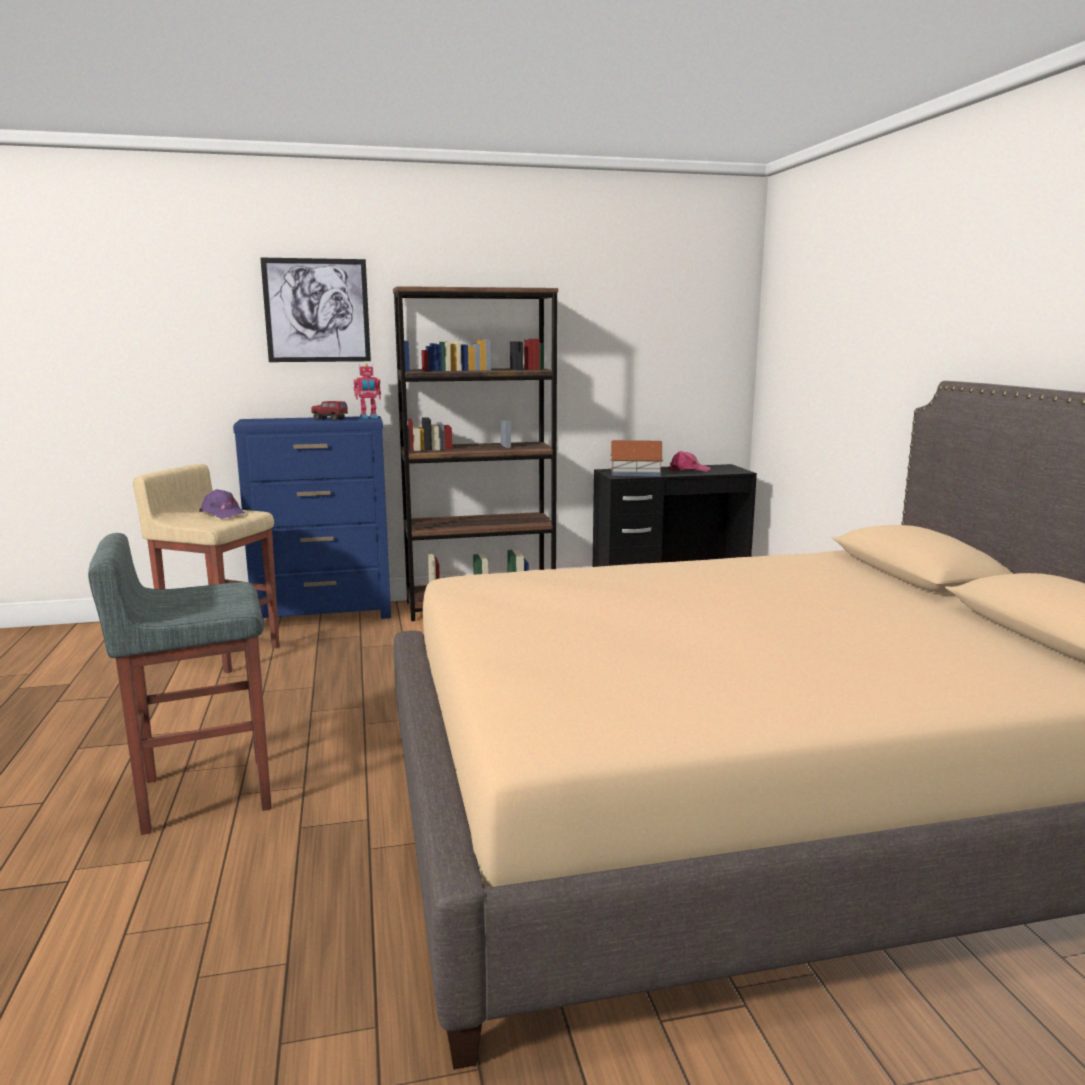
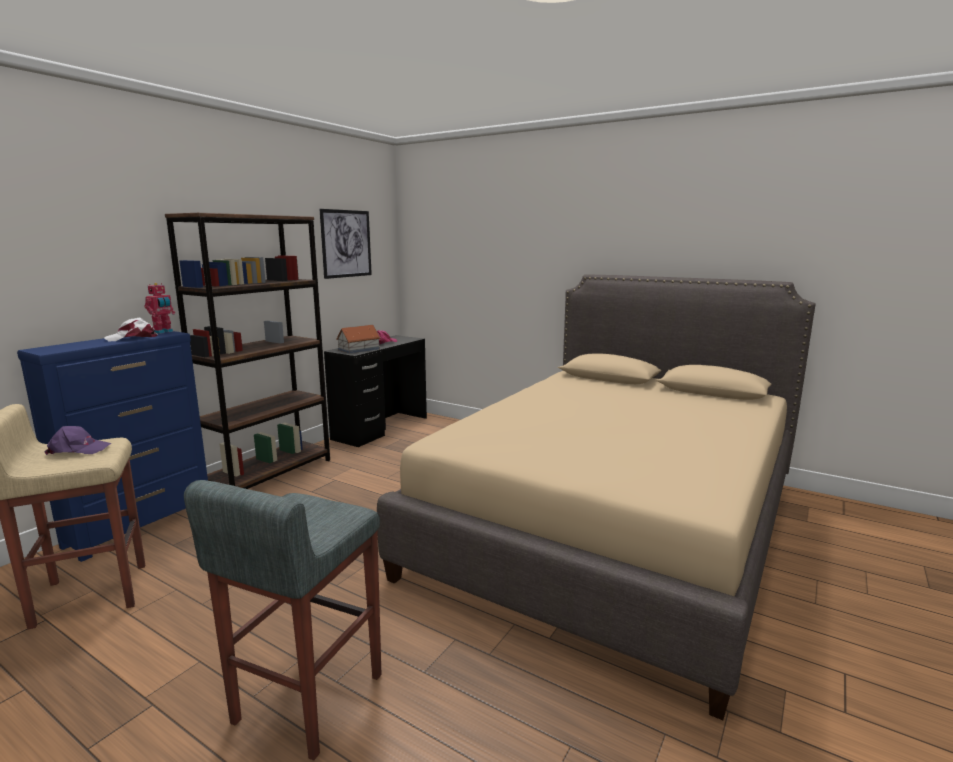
camera: 45 degrees left, 0 degrees up
(317, 310) = (89, 233): picture -> picture (346, 243)
(330, 419) = (132, 338): toy truck -> white cap

